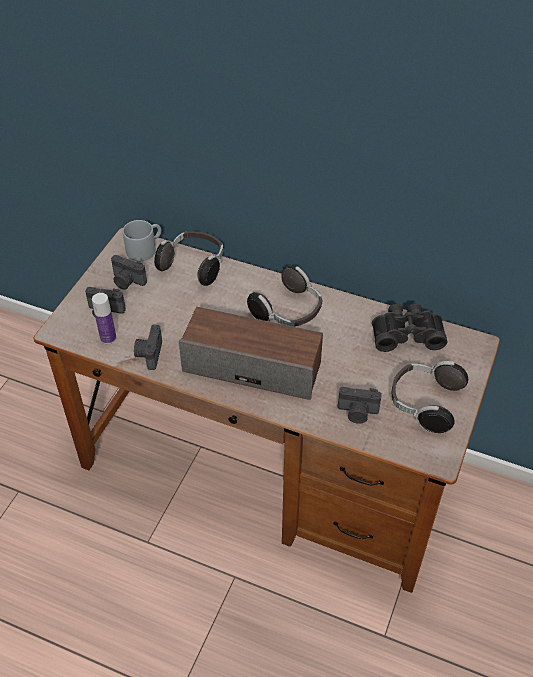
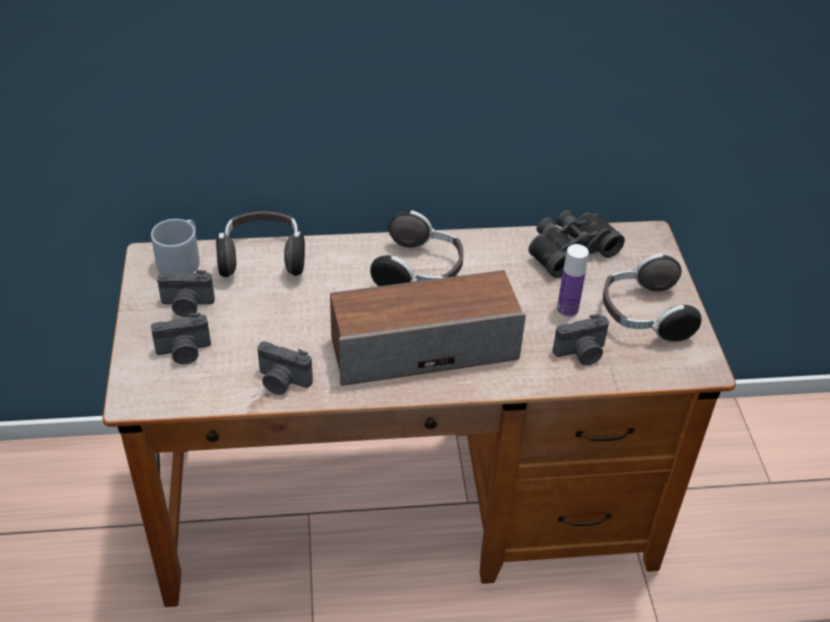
camera: 30 degrees left, 5 degrees down
(108, 338) = (212, 382): bottle -> bottle (567, 310)
(149, 354) = (282, 382): camera -> camera turned 45 degrees counterclockwise

